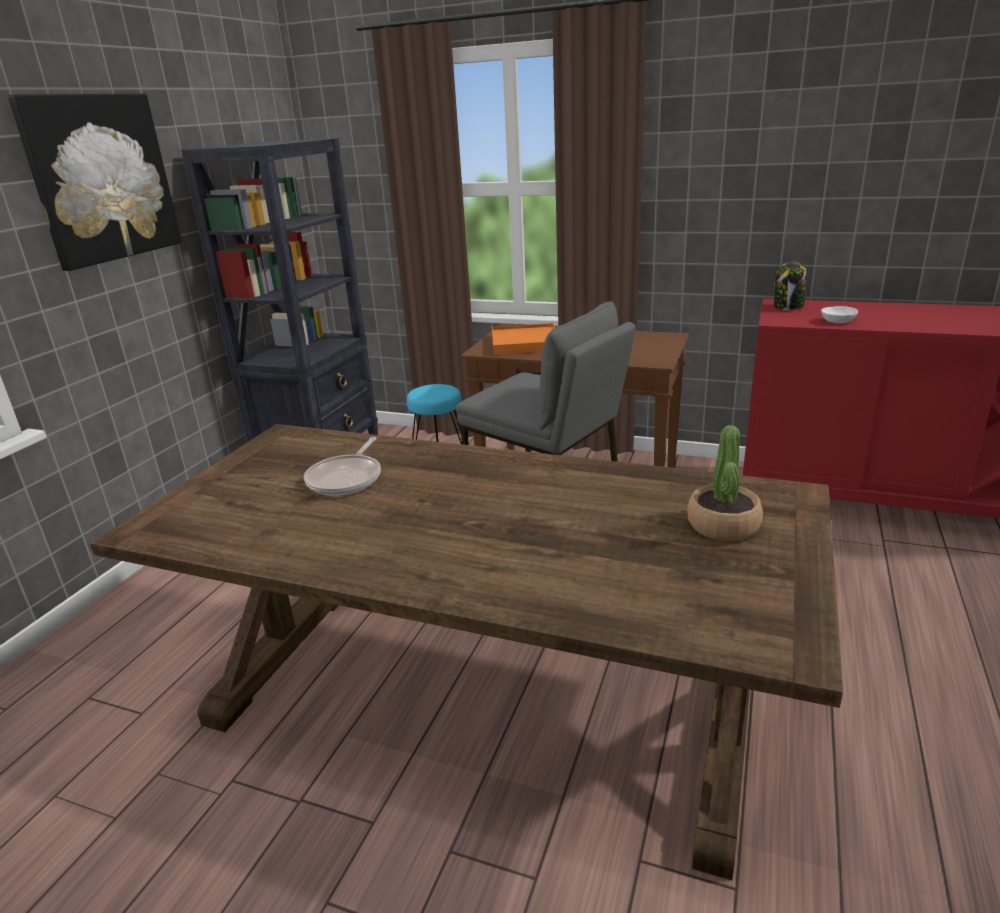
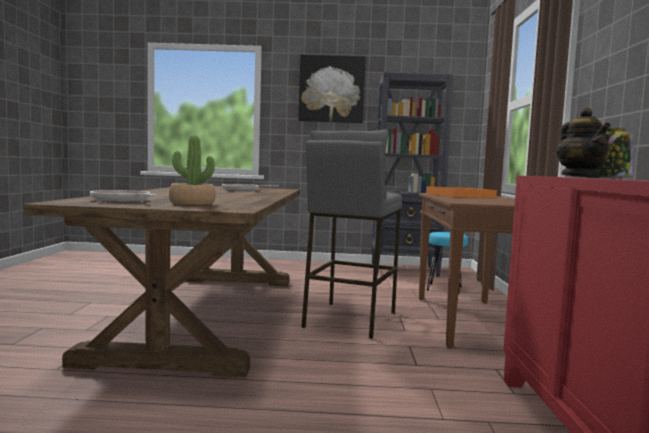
camera: 70 degrees right, 20 degrees down
(715, 590) = (122, 201): none -> frying pan
(837, 321) = (580, 177): white bowl -> teapot

